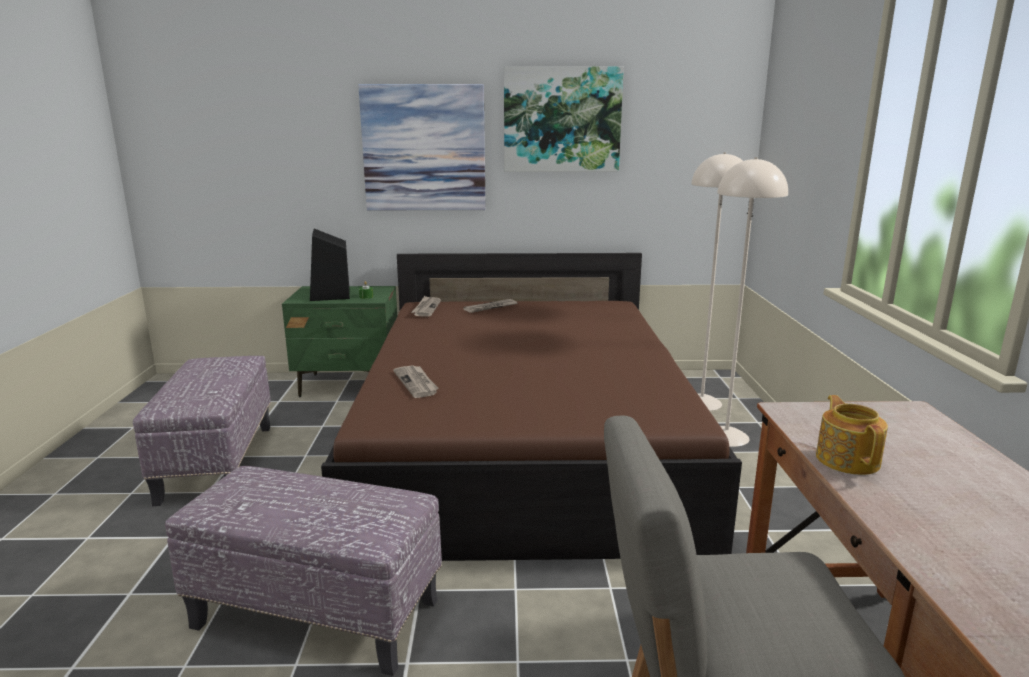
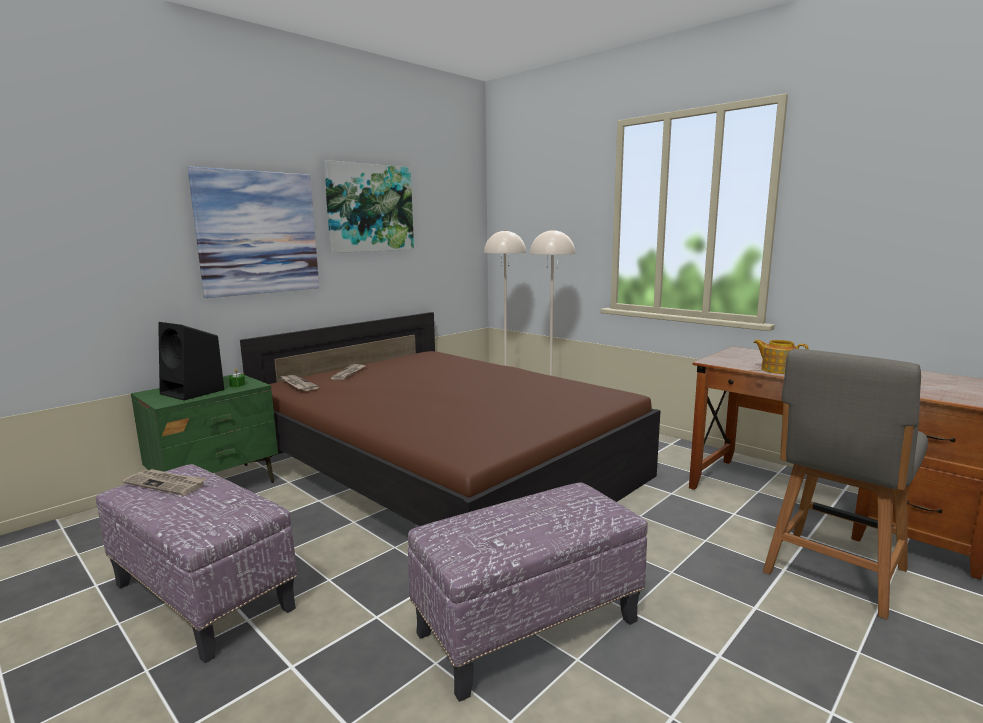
camera: 45 degrees left, 5 degrees down
(417, 383) = (433, 426): newspaper -> newspaper (166, 484)

